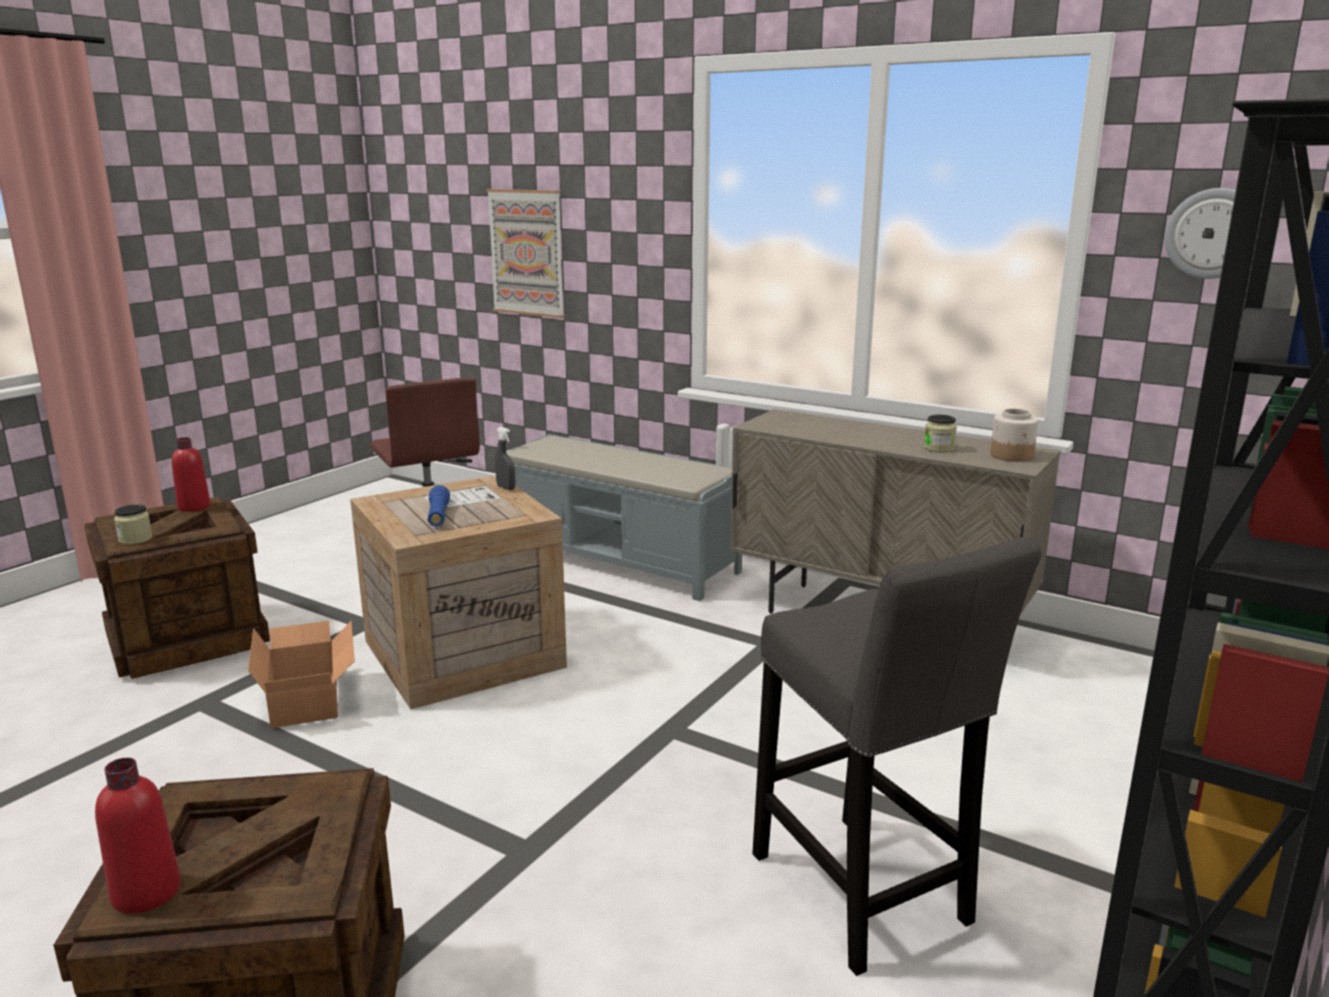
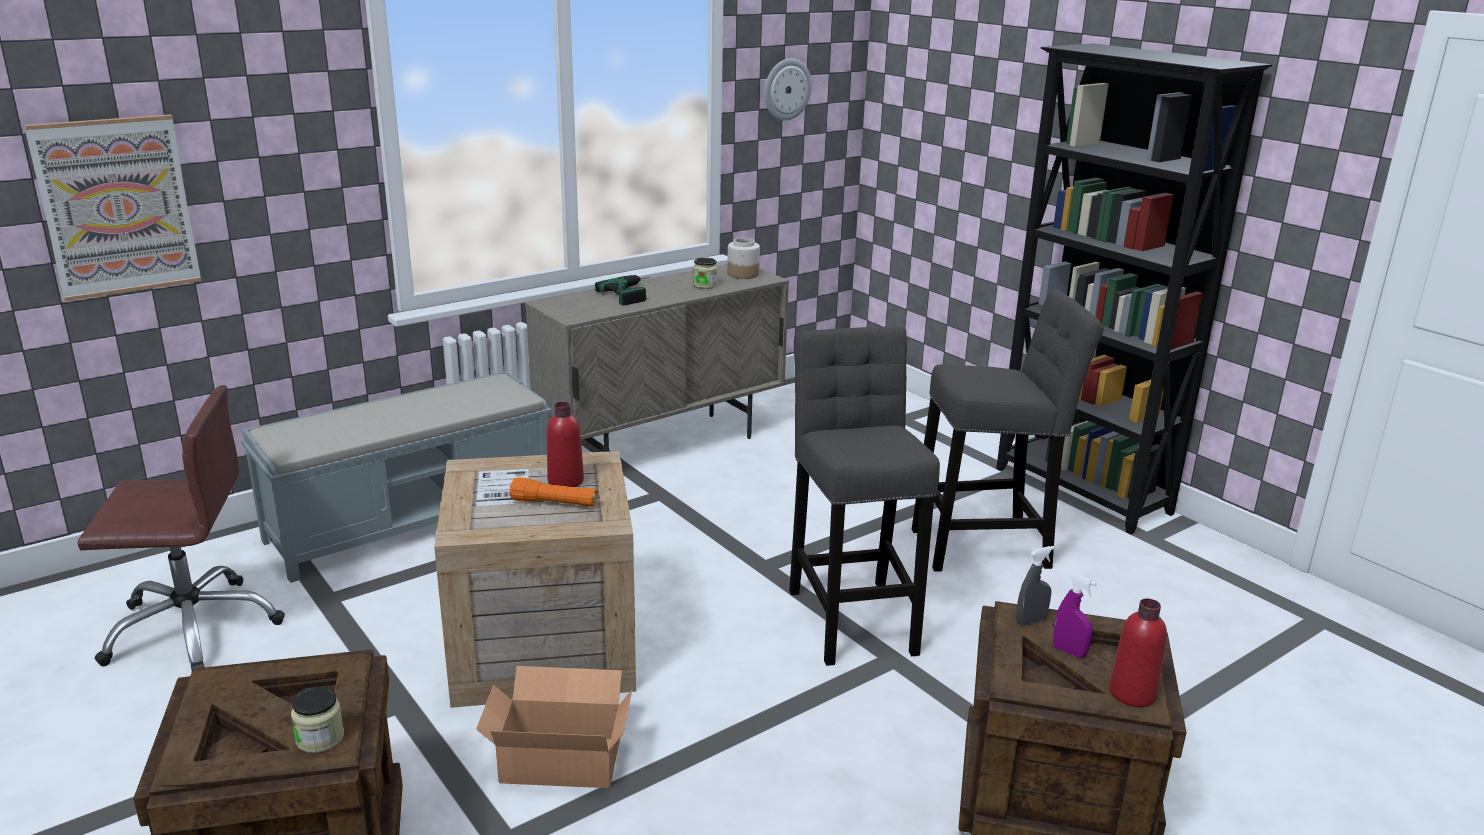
camera: 70 degrees left, 5 degrees up
(194, 507) = (222, 690): red bottle -> red bottle (565, 481)
(250, 833) = (1069, 651): none -> purple spray bottle
(438, 516) = (554, 503): blue flashlight -> orange flashlight
(506, 488) = (501, 462): grey spray bottle -> grey spray bottle (1031, 621)
(602, 805) = (851, 616): none -> grey stool
(861, 431) = (634, 293): none -> power drill

